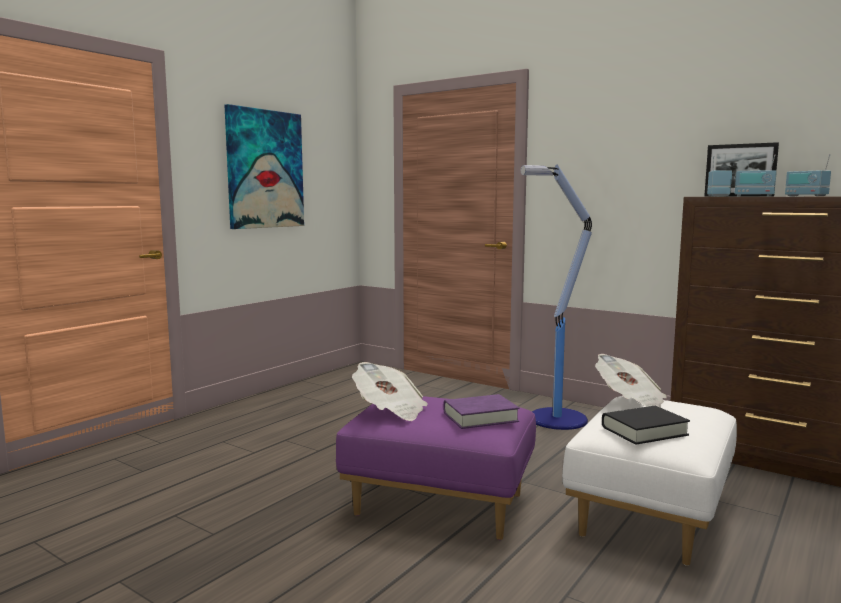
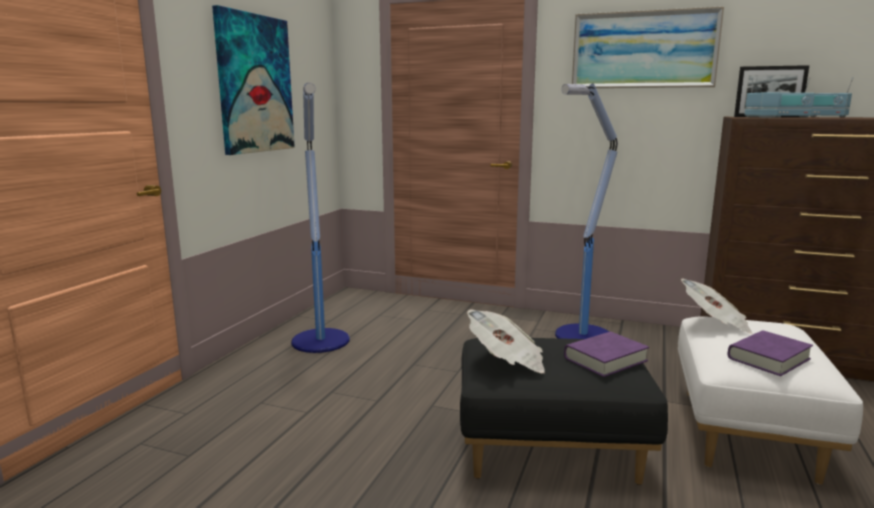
camera: 15 degrees left, 5 degrees up
(306, 402) = (321, 342): none -> floor lamp
(441, 504) = (551, 450): purple ottoman -> black ottoman
(626, 131) = (643, 50): none -> picture
(644, 431) = (768, 358): black book -> purple book

